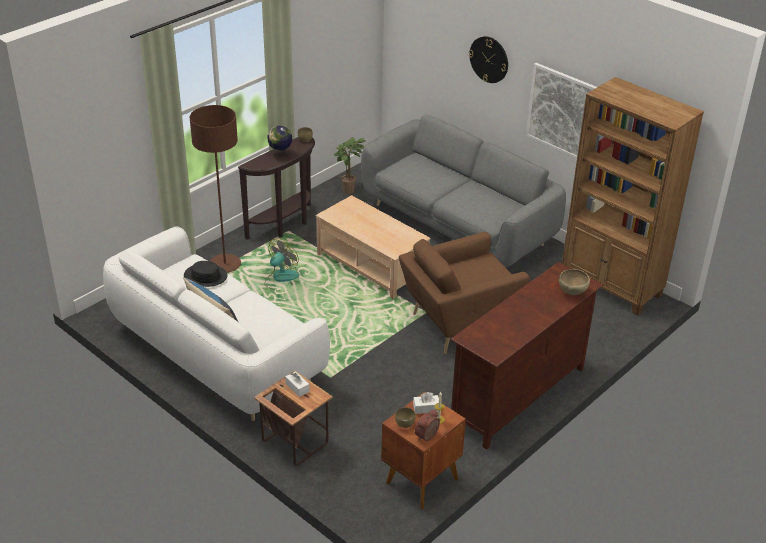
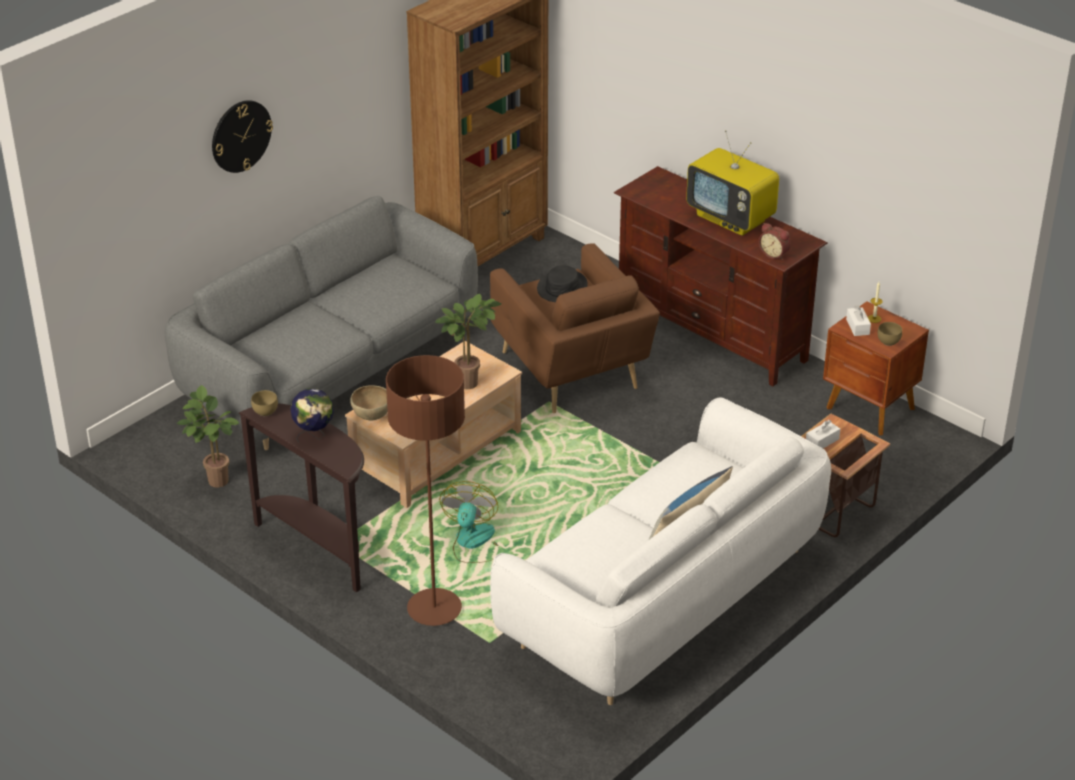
camera: 90 degrees left, 0 degrees up
(205, 276) = (591, 541): black hat -> black hat (562, 287)
(281, 279) = (473, 543): fan -> fan turned 60 degrees clockwise
(384, 239) = (469, 381): none -> potted plant
(428, 437) = (905, 326): alarm clock -> alarm clock (774, 254)
(526, 316) = (731, 218): none -> television
(565, 113) = (353, 113): picture -> none
(572, 292) = (677, 186): brown bowl -> brown bowl (371, 416)

